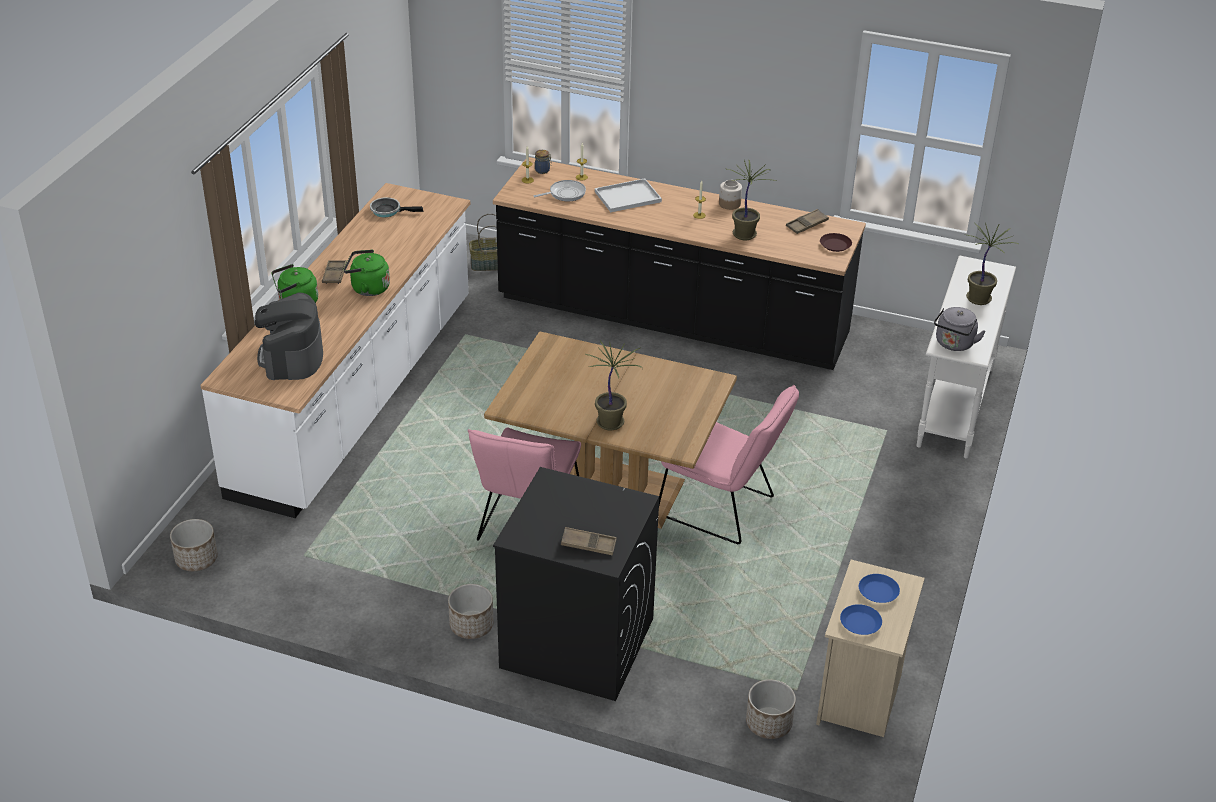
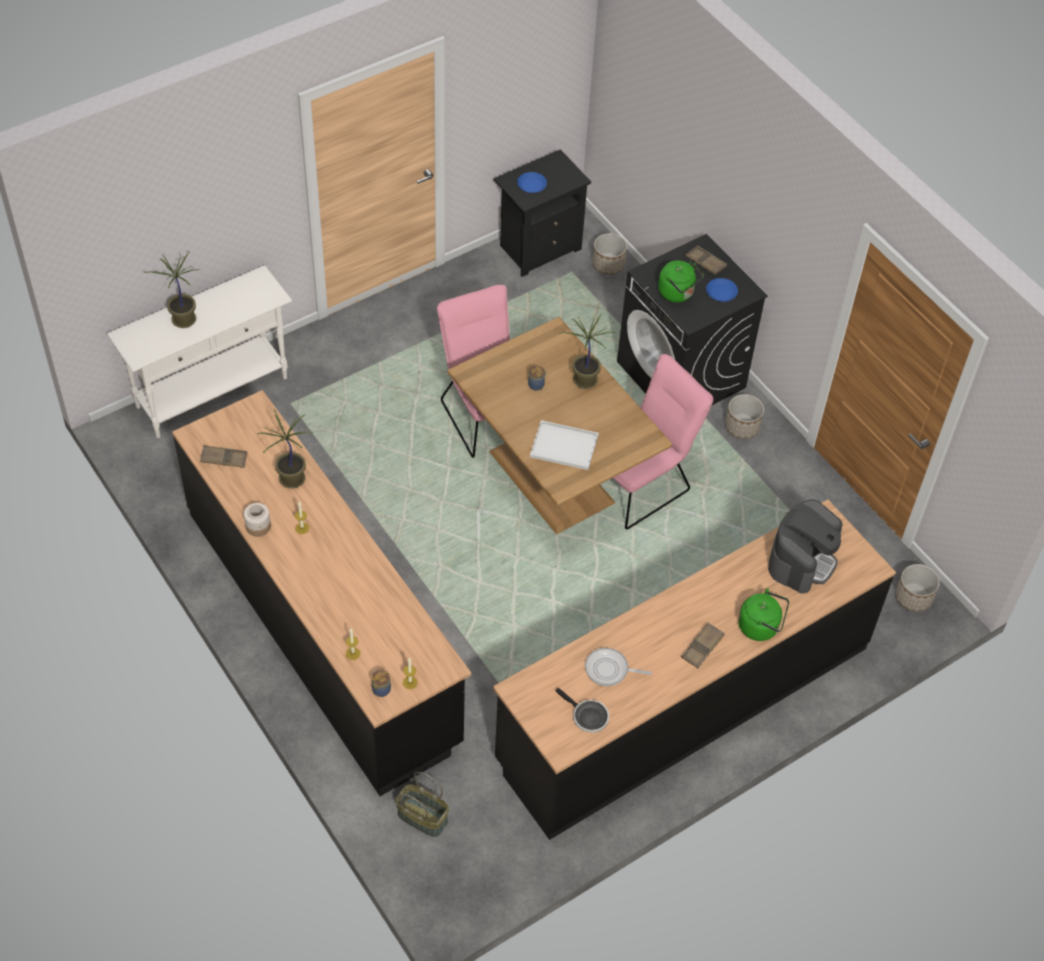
camera: 145 degrees left, 15 degrees up
(357, 395) = (683, 703): white counter -> black counter
(367, 288) = (684, 609): green kettle -> green kettle (678, 293)
(565, 194) = (393, 637): frying pan -> frying pan (609, 670)
(627, 197) = (340, 594): white tray -> white tray (565, 446)
(648, 399) = (537, 385): none -> jar
(835, 245) = (232, 421): brown plate -> none
(860, 698) = (538, 247): beige nightstand -> black nightstand
(861, 623) = (563, 175): blue plate -> blue plate (721, 292)
(954, 344) = (262, 293): grey kettle -> none

